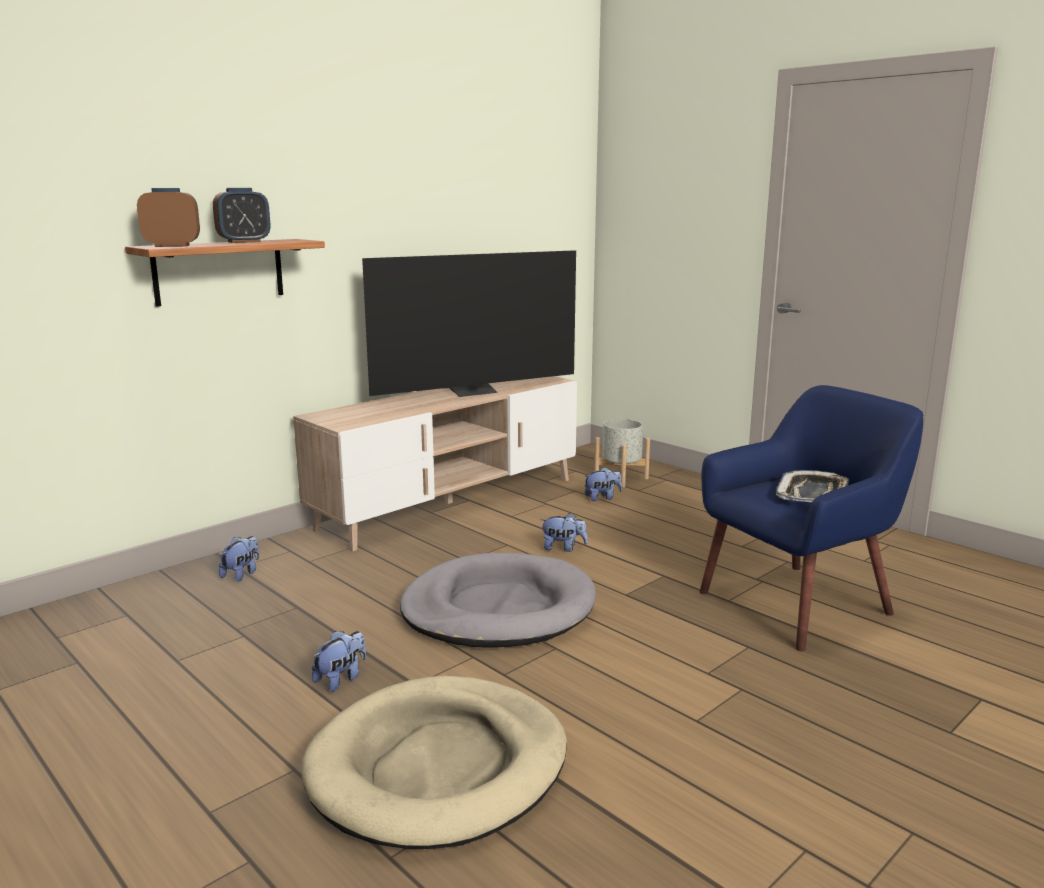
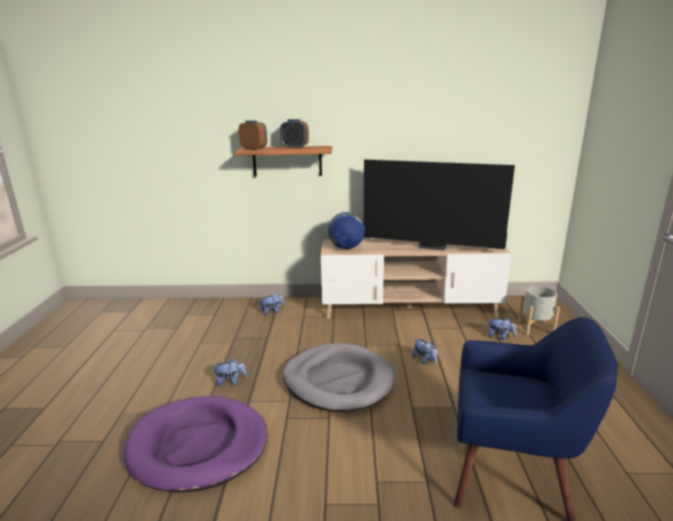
camera: 45 degrees right, 5 degrees up
(358, 416) = (346, 247): none -> globe
(439, 767) = (198, 446): beige dog bed -> purple dog bed
(813, 494) = (522, 401): tray -> none

